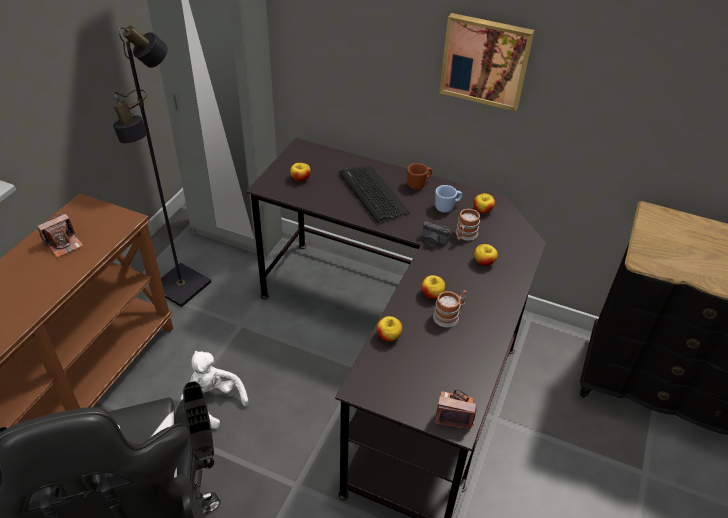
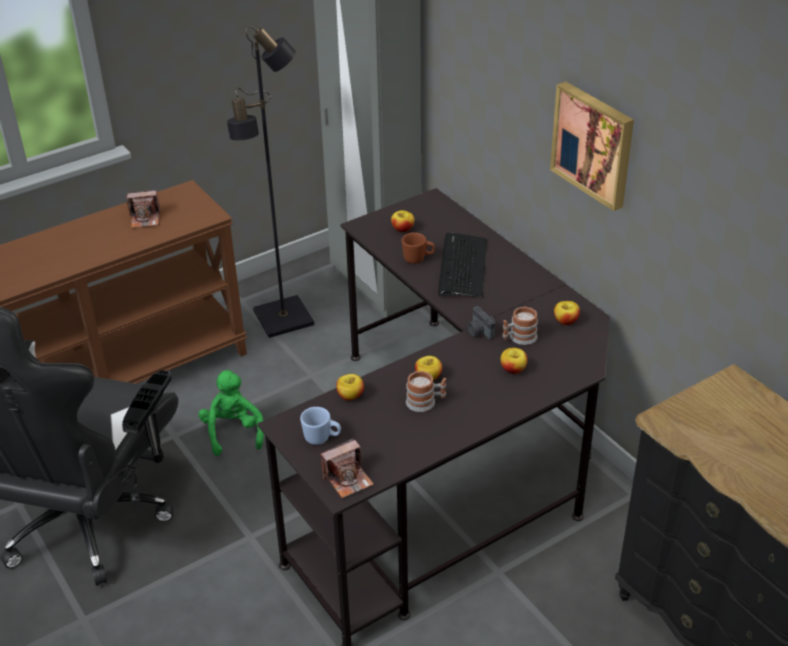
camera: 35 degrees right, 5 degrees down
(213, 401) = (233, 432): white plush toy -> green plush toy
(419, 184) = (521, 273): brown mug -> brown mug (418, 259)
(447, 207) = (529, 305): blue mug -> blue mug (322, 438)
(454, 411) = (348, 479): camera -> camera turned 105 degrees clockwise

